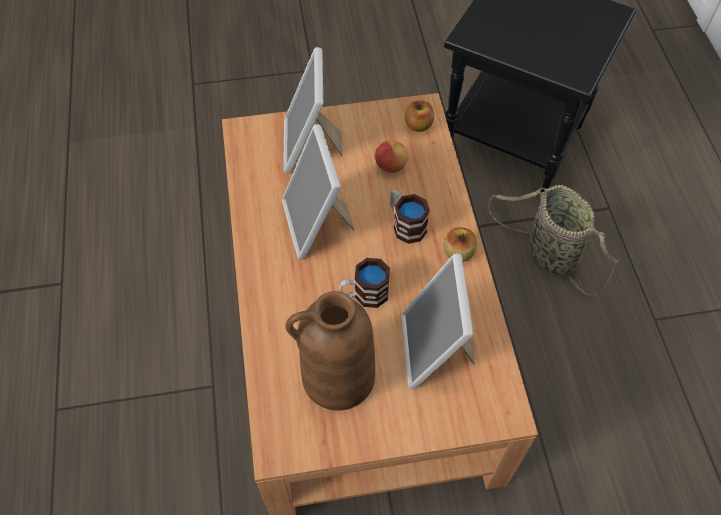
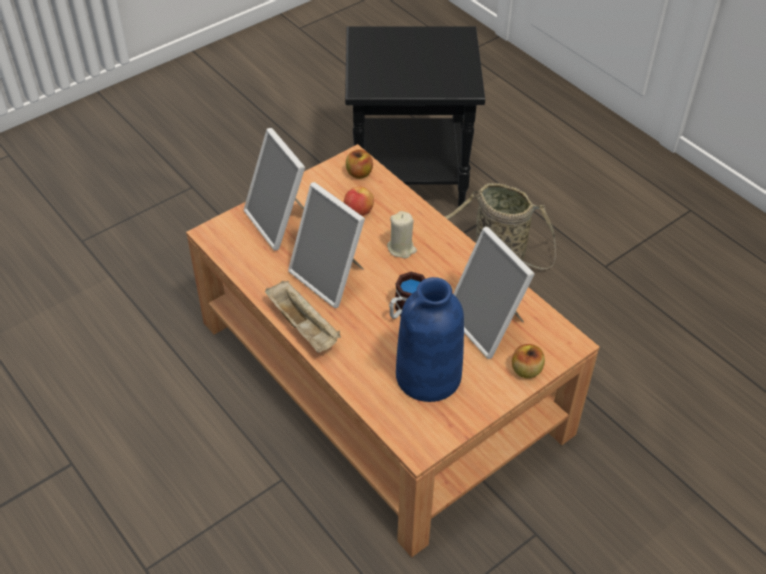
camera: 30 degrees left, 10 degrees down
(258, 265) = (304, 327): none -> beige tray
(337, 378) = (428, 377): brown vase -> blue vase
(405, 224) = (401, 248): mug -> beige candle
(458, 253) = (457, 252): apple -> apple (526, 370)

